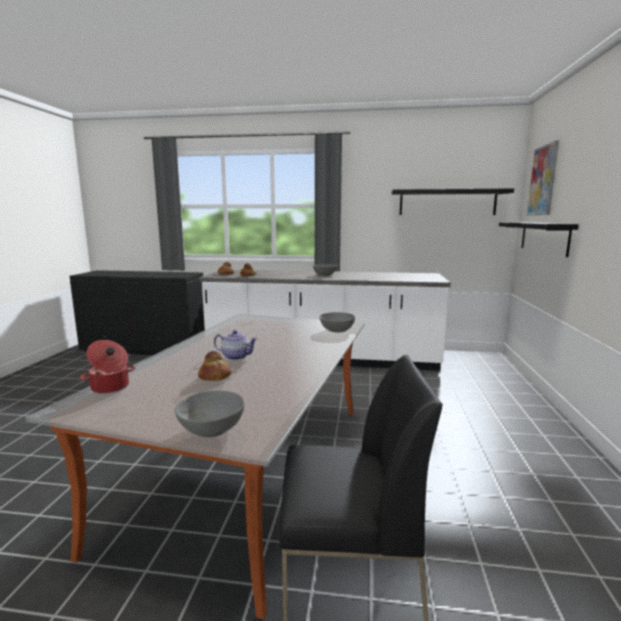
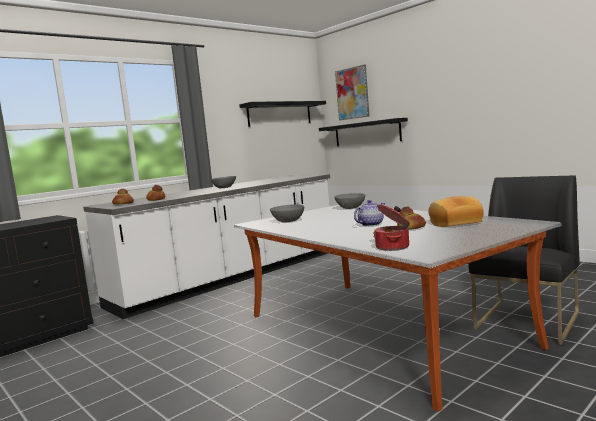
camera: 50 degrees left, 5 degrees down
(211, 430) = (510, 228): grey bowl -> grey bowl (288, 221)
(248, 392) = (455, 223): none -> bread

